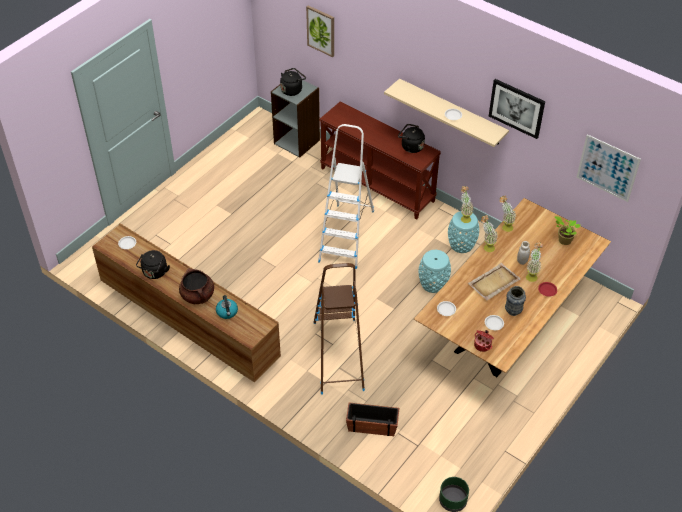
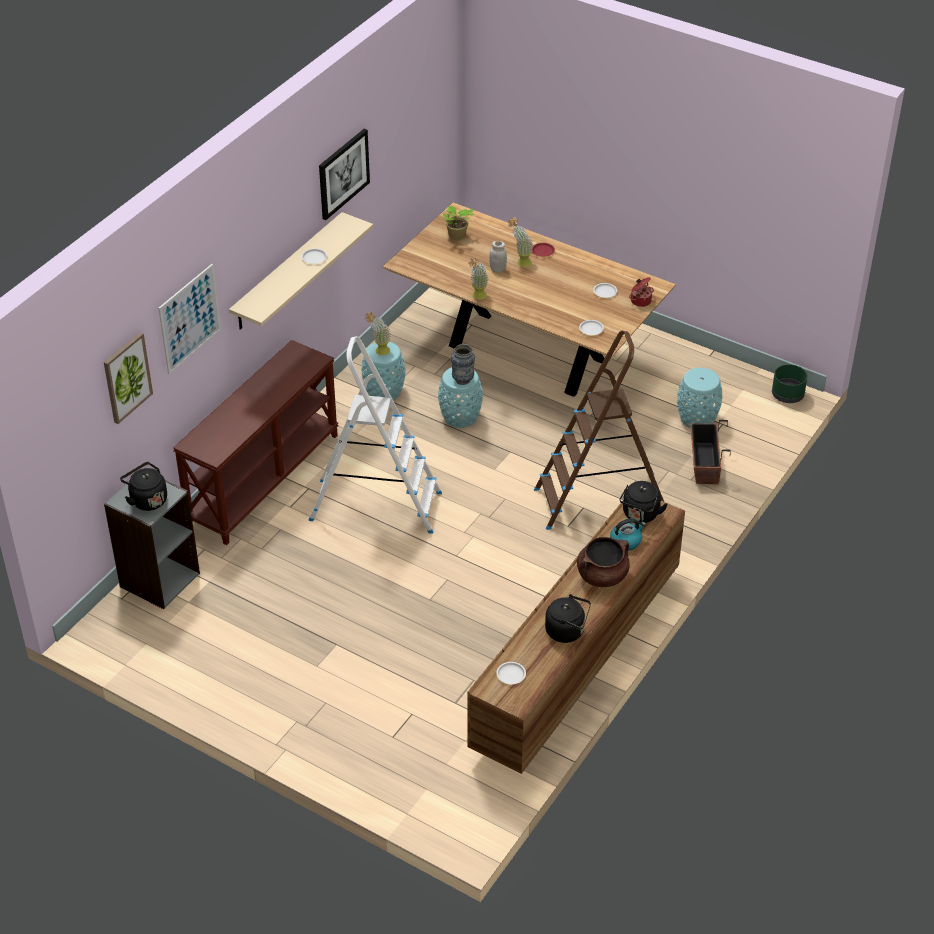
camera: 95 degrees left, 5 degrees down
(410, 147) = (283, 368): black kettle -> black kettle (640, 515)
(424, 429) = (697, 419): none -> turquoise stool
(493, 283) = (539, 292): beige tray -> none
(504, 227) = (439, 282): potted plant -> none
(513, 311) = (582, 277): vase -> vase (463, 380)
(607, 168) = (422, 130): picture -> picture (189, 318)

